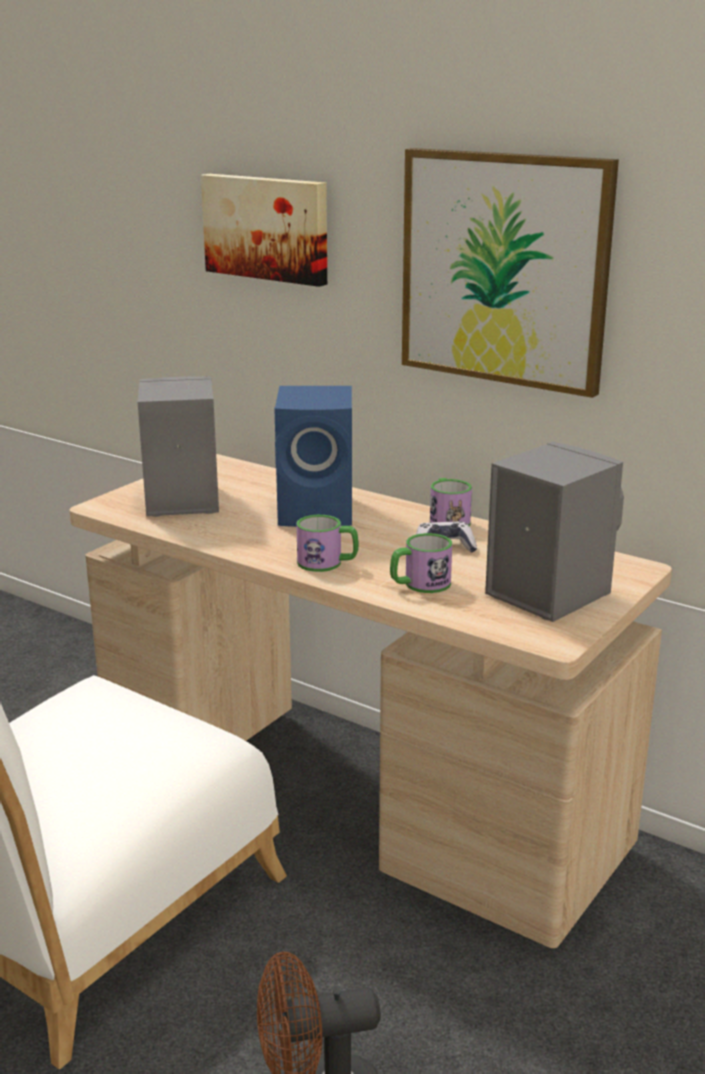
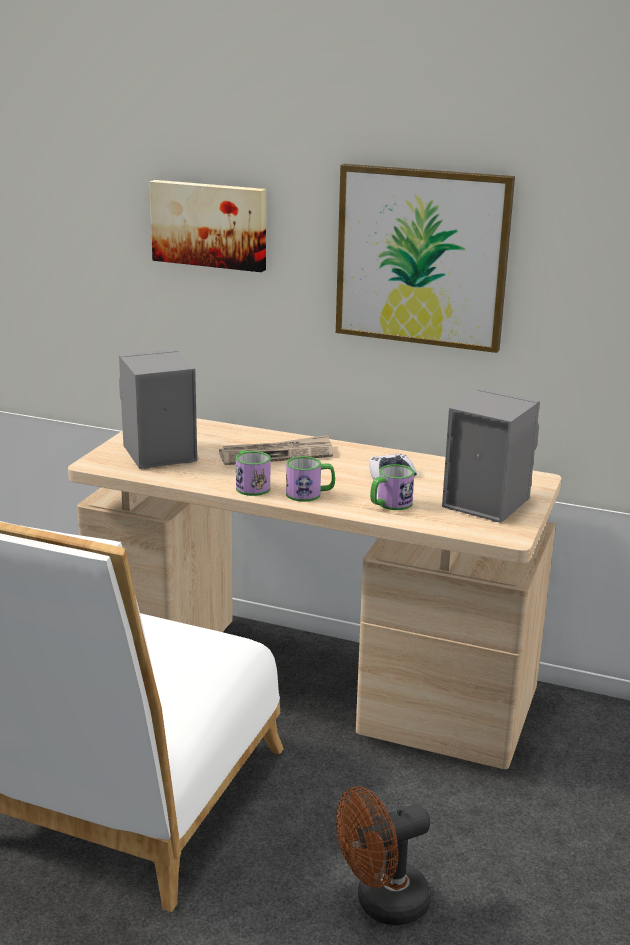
camera: 15 degrees left, 0 degrees up
(319, 512) = (277, 454): blue speaker -> newspaper
(447, 520) = (380, 453): mug -> mug (250, 486)

